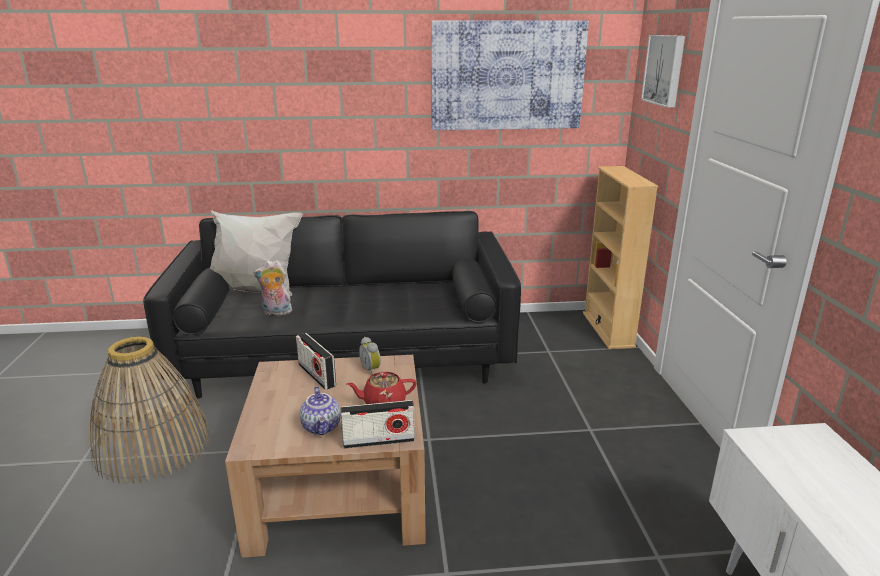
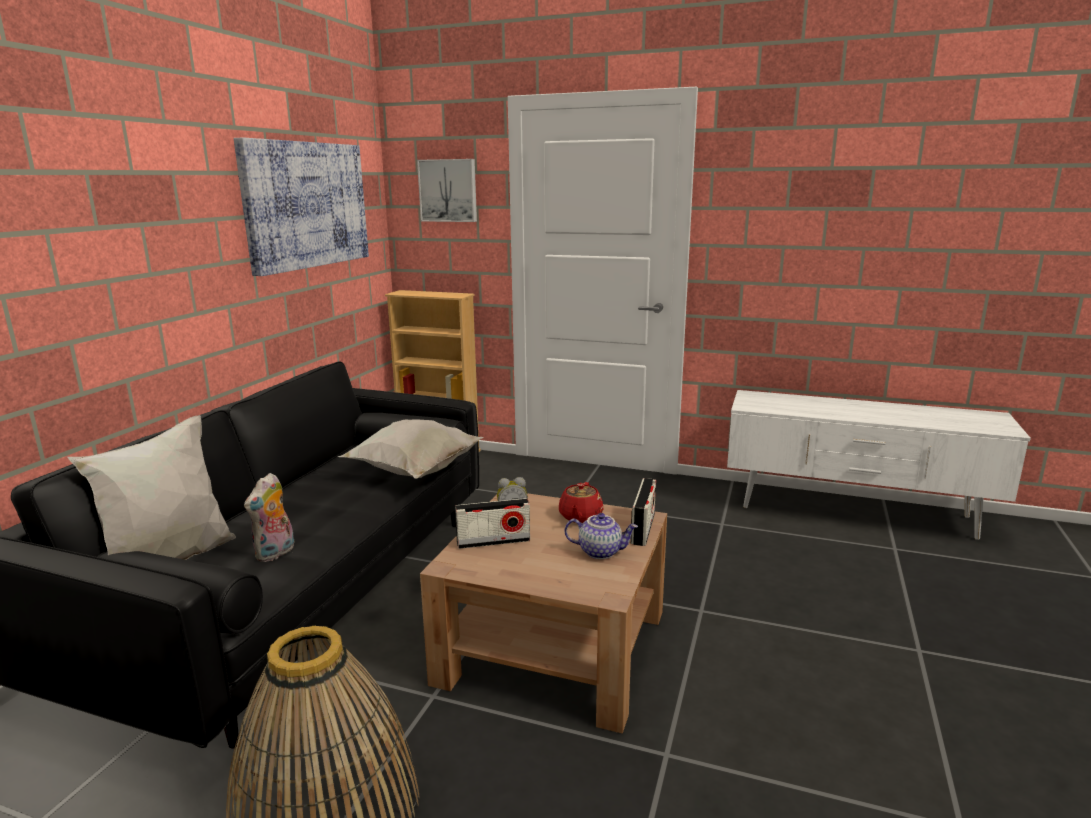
camera: 65 degrees left, 5 degrees down
(424, 315) = (414, 473): none -> white pillow

